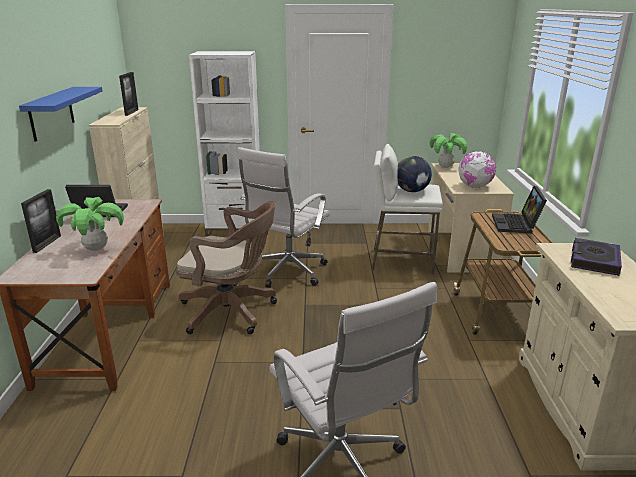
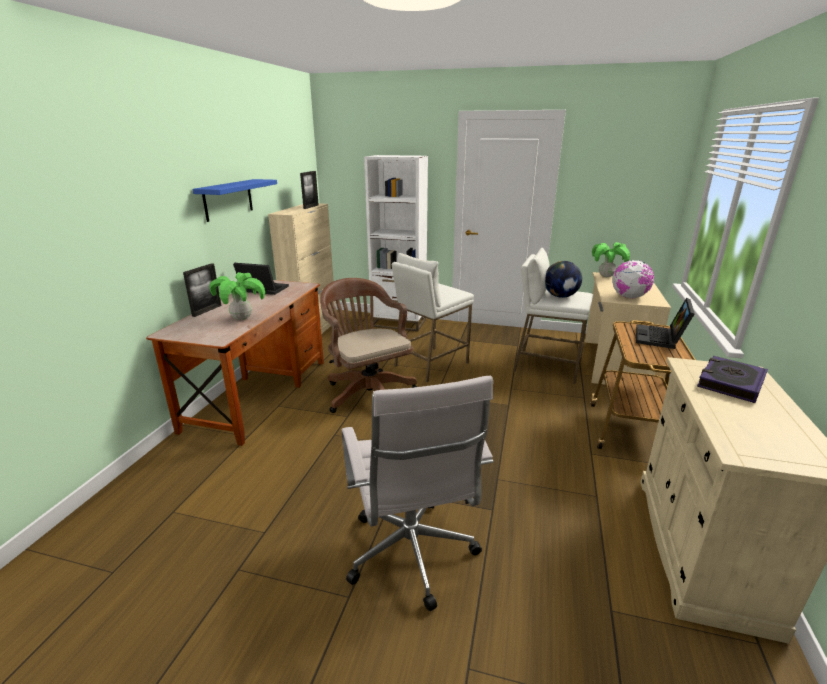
camera: 15 degrees right, 0 degrees up
(232, 312) = (367, 392): brown office chair -> brown office chair turned 150 degrees counterclockwise
(287, 273) = (430, 364): white office chair -> white stool

